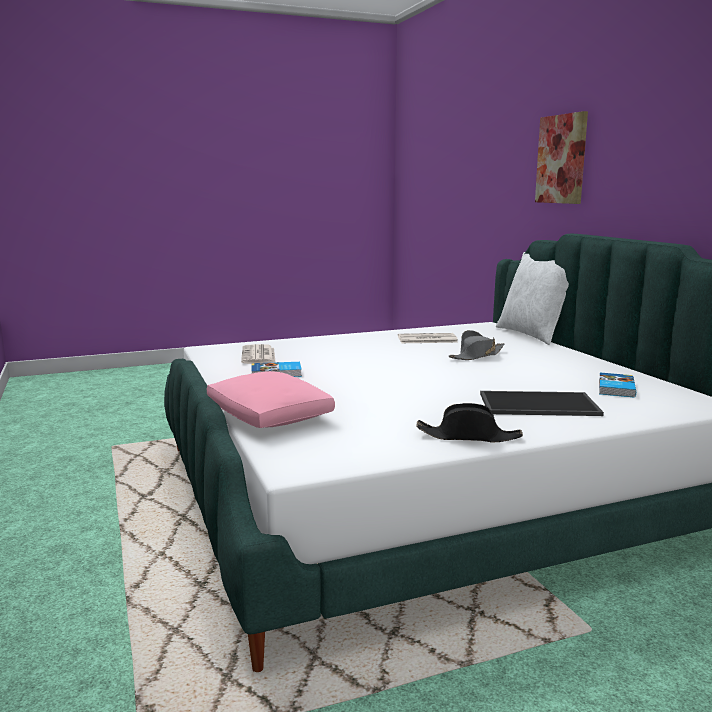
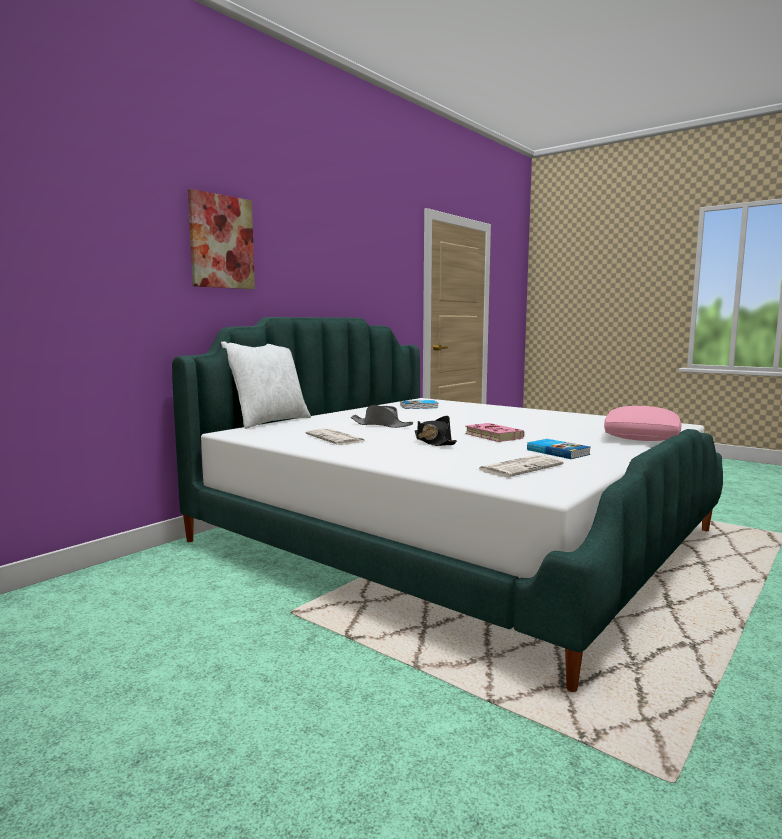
camera: 120 degrees left, 5 degrees down
(369, 372) = (492, 436): none -> pink book
(469, 436) = (563, 414): black hat -> black hat (433, 442)
(537, 405) = (484, 412): tray -> none

